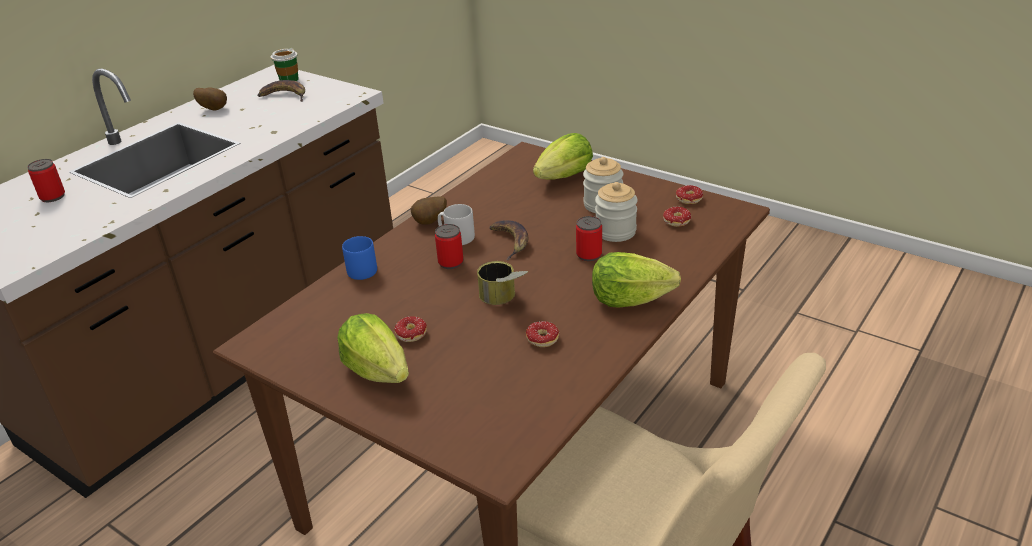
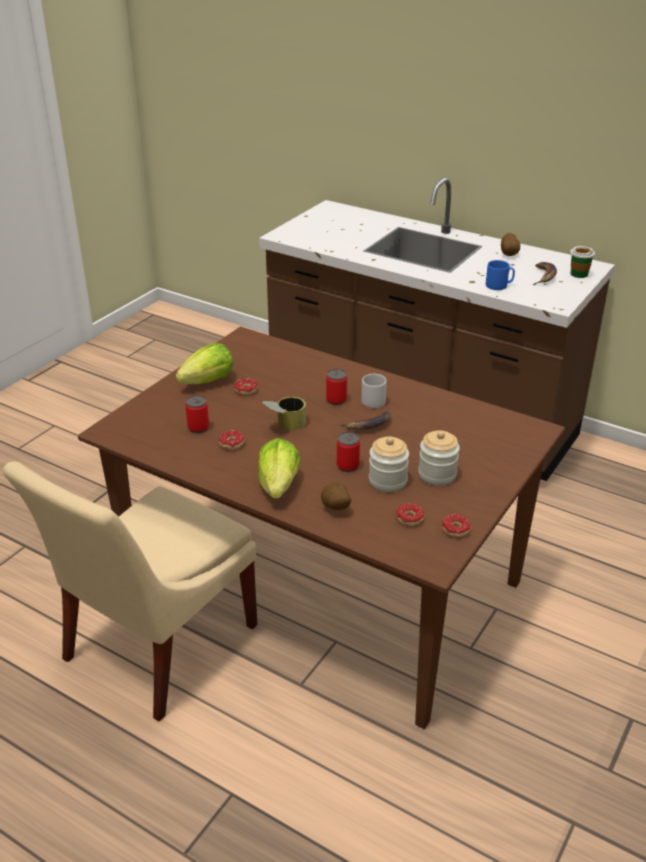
camera: 85 degrees right, 0 degrees up
(52, 197) = (363, 229): can -> can (198, 427)
(363, 269) = (328, 365): blue mug -> blue mug (499, 286)
(430, 223) = (397, 387): potato -> potato (335, 508)
(565, 177) = (490, 452): lettuce -> none

